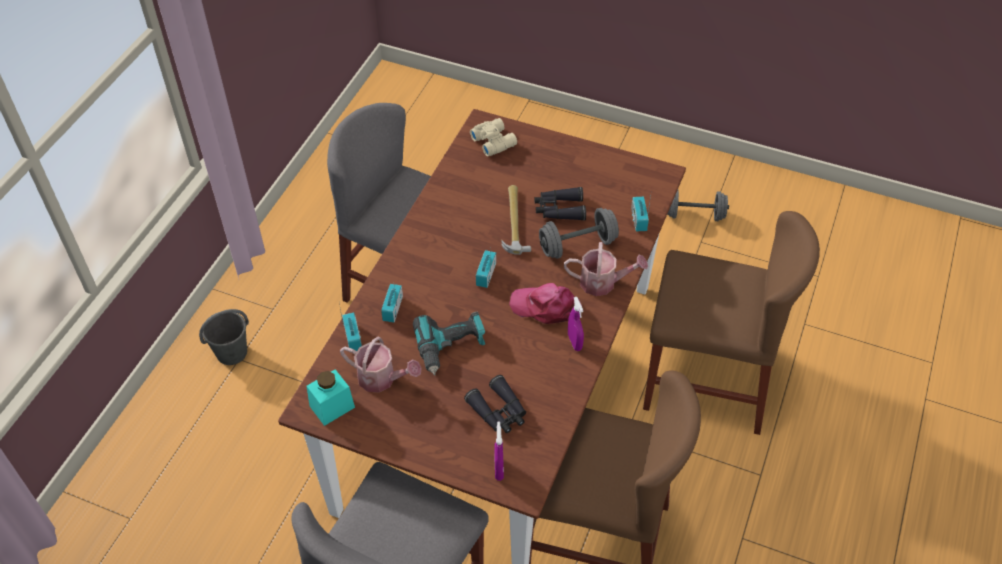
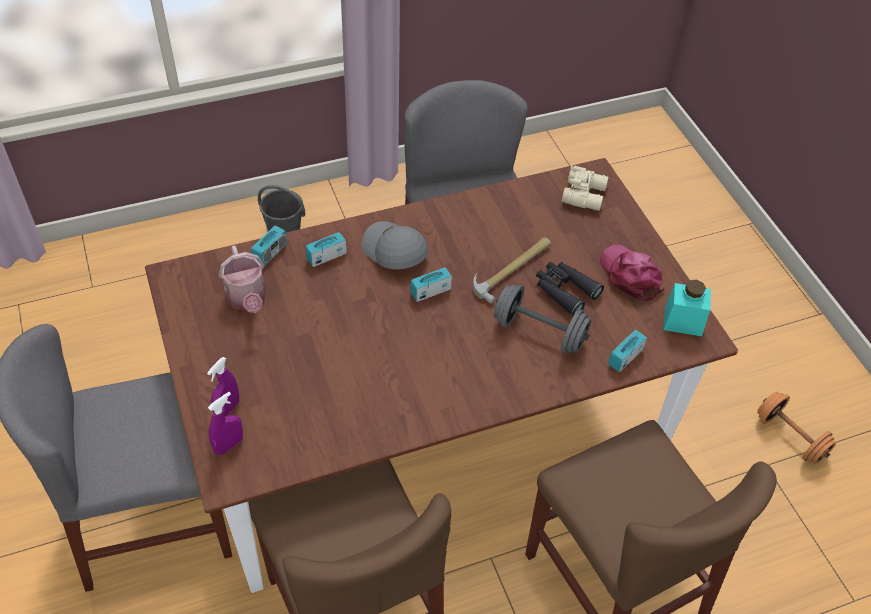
camera: 45 degrees right, 0 degrees up
(332, 407) = (188, 288): turquoise jar -> turquoise jar (683, 321)
(430, 270) = (393, 251): none -> grey cap
(451, 347) = (326, 322): power drill -> none
(499, 412) = (291, 403): black binoculars -> none
(544, 307) = (441, 356): pink cap -> pink cap (630, 275)
(574, 342) = (425, 406): purple spray bottle -> purple spray bottle (227, 409)
(603, 282) = (517, 380): watering can -> none
(694, 215) = (790, 437): grey dumbbell -> orange dumbbell

